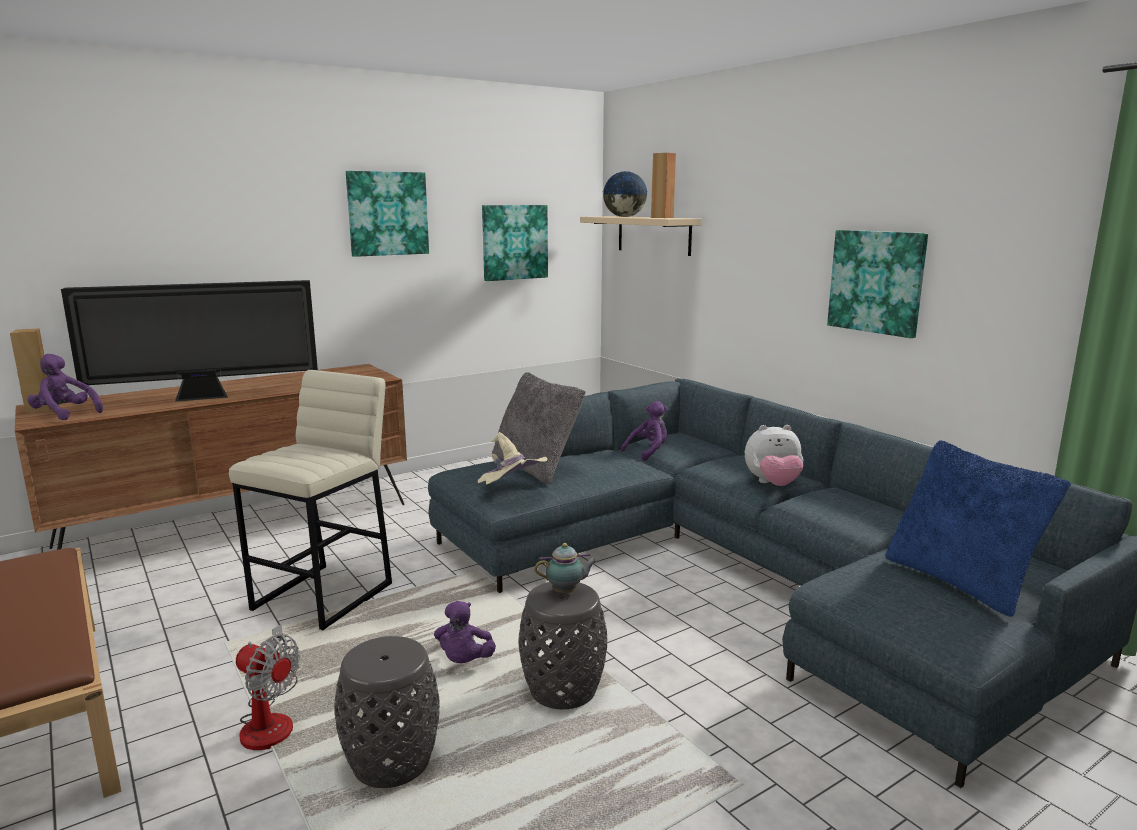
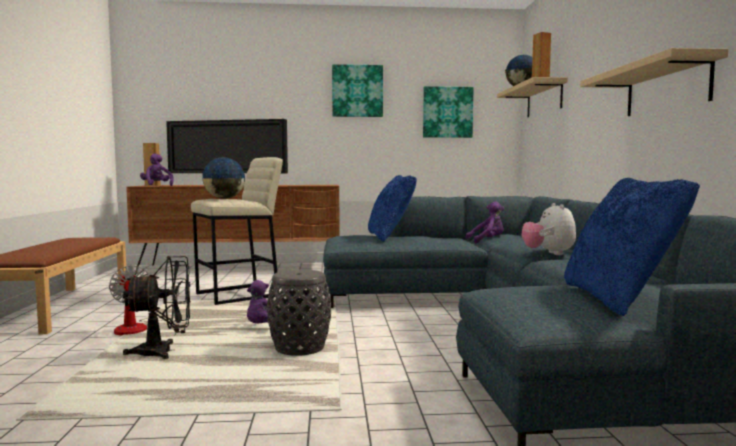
camera: 30 degrees right, 10 degrees down
(300, 456) = (224, 198): none -> globe
(391, 762) = (164, 352): grey stool -> black fan
(511, 492) = (352, 241): beige hat -> none
(535, 467) = (390, 237): grey pillow -> blue pillow
(566, 592) = (304, 272): teapot -> none
(773, 484) = (548, 253): plush toy -> plush toy turned 60 degrees clockwise
(876, 282) = (666, 88): picture -> beige shelf

